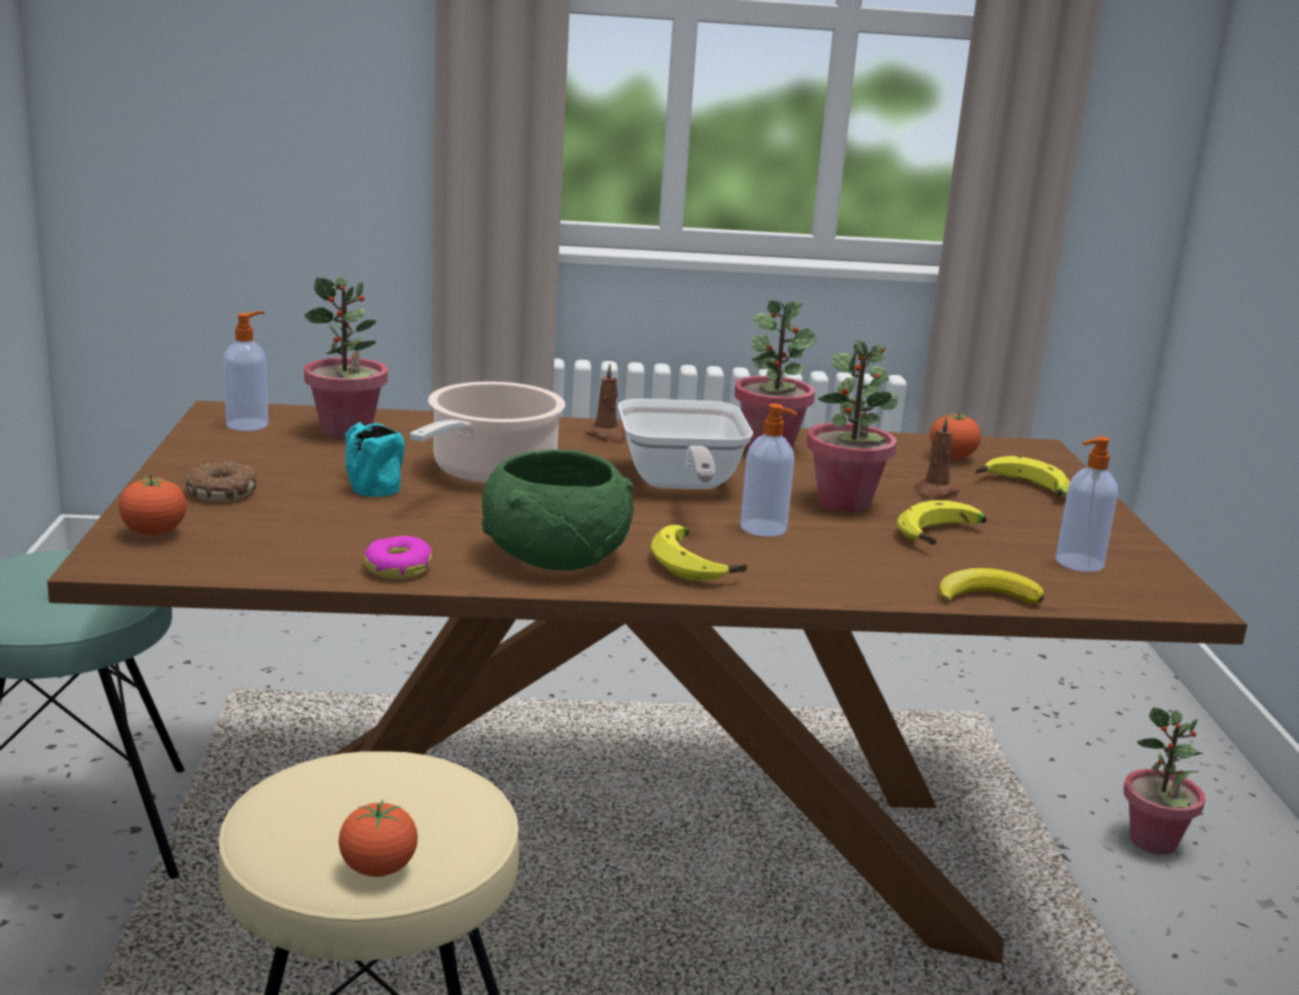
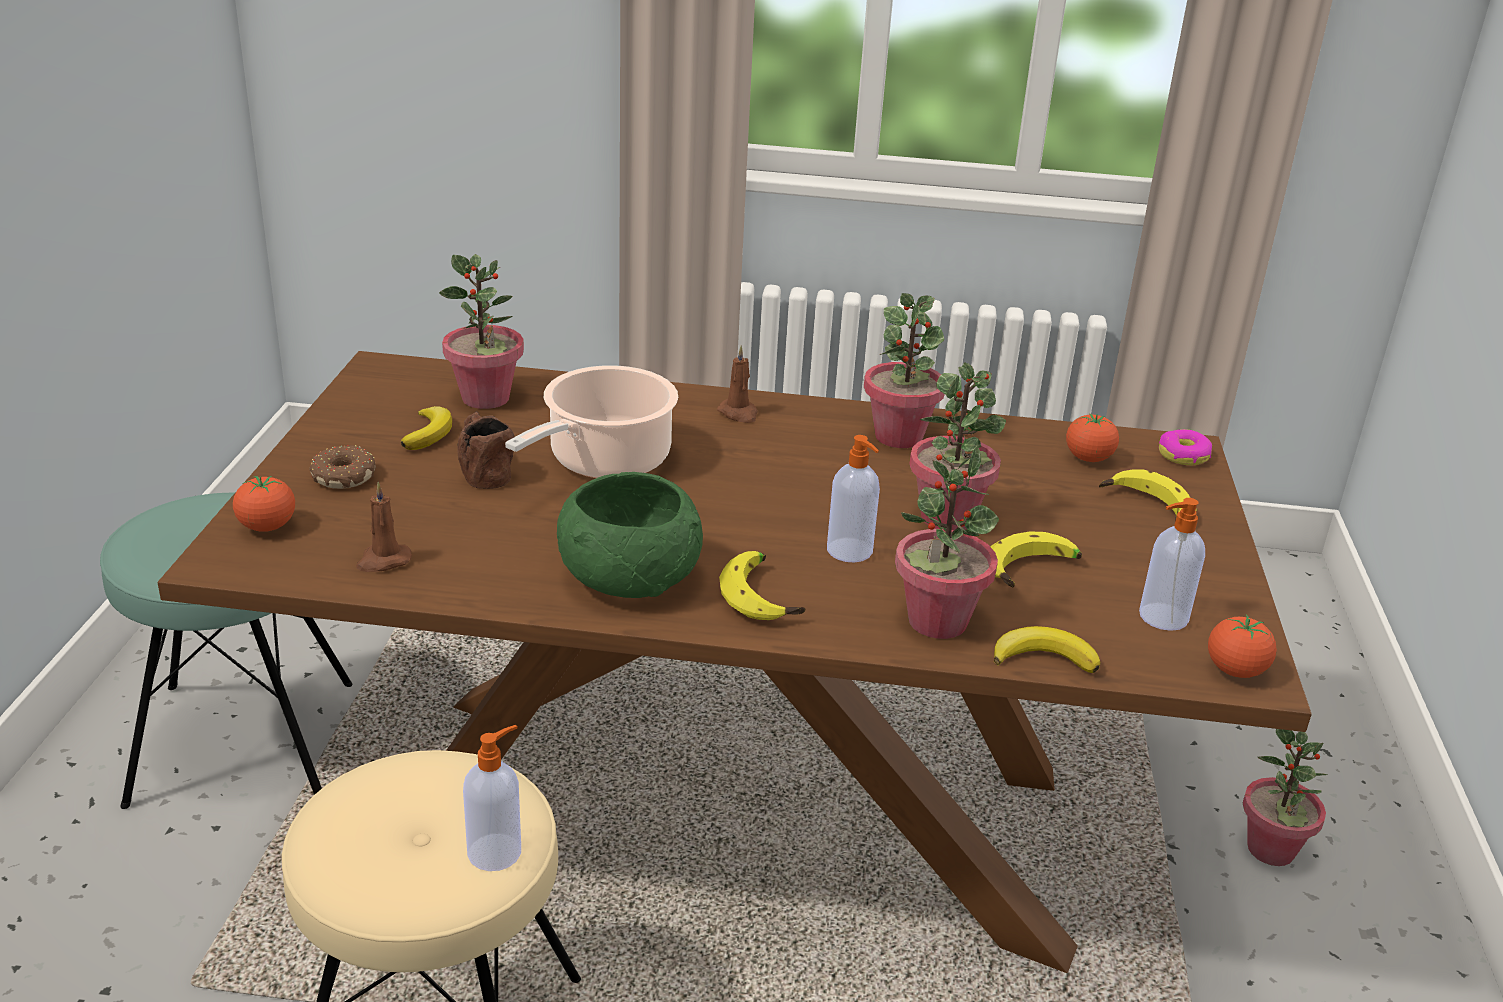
camera: 10 degrees right, 10 degrees up
(248, 424) = (396, 386): soap dispenser -> soap dispenser (496, 851)
(298, 457) = (429, 433): none -> banana
(367, 484) = (482, 472): turquoise mug -> brown mug
(378, 869) = (409, 890): tomato -> tomato (1235, 671)
(397, 568) = (474, 585): donut -> donut (1183, 455)
(680, 485) = (787, 486): frying pan -> none
(872, 575) = (936, 621): none -> potted plant
(934, 492) = (1048, 508): brown candle -> brown candle (383, 561)

